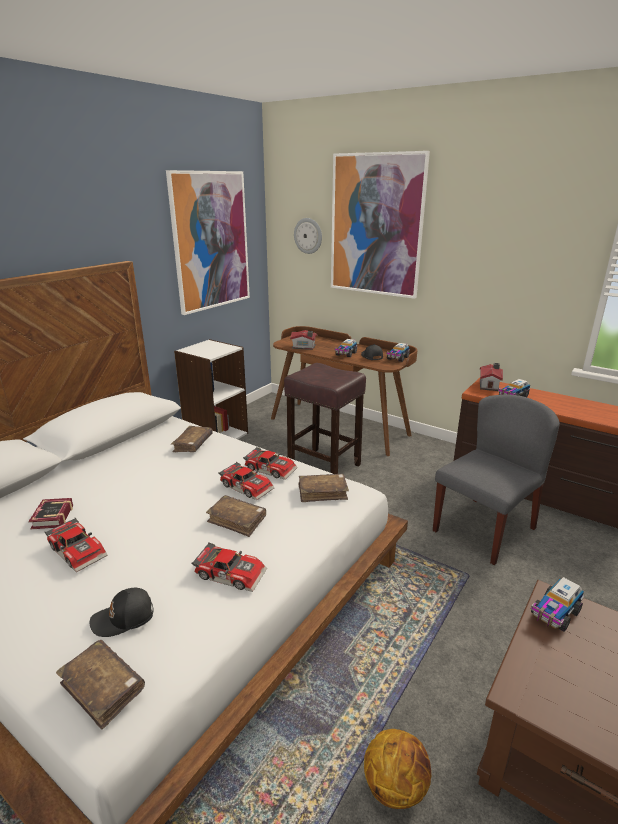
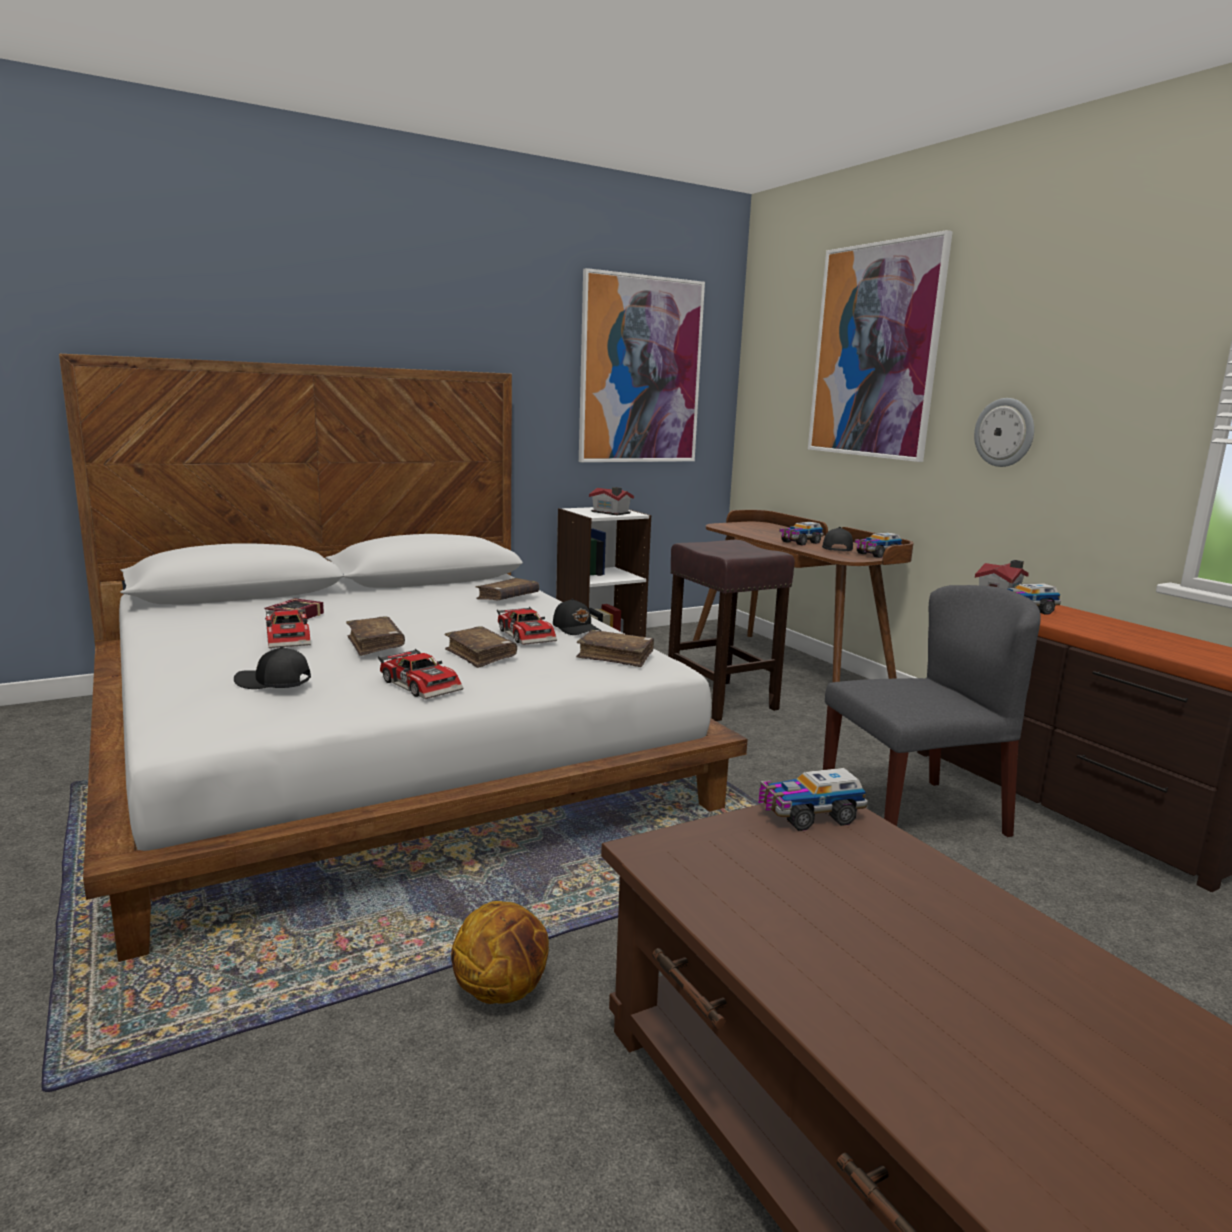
camera: 25 degrees right, 10 degrees down
(103, 688) = (201, 713): brown book -> brown book (375, 644)
(271, 468) = (576, 628): toy car -> black cap
(304, 347) = (747, 531): toy house -> toy house (611, 512)
(308, 236) = (788, 374): wall clock -> wall clock (1005, 432)

